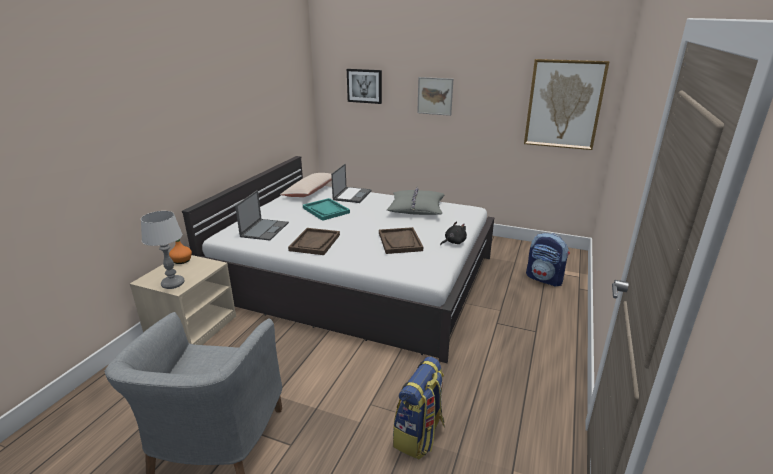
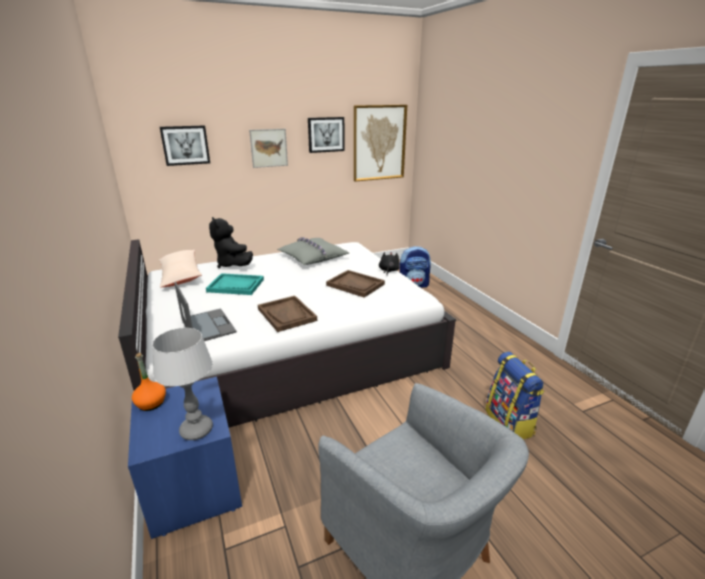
camera: 45 degrees left, 0 degrees up
(192, 328) = (193, 484): beige nightstand -> blue nightstand
(352, 195) = (233, 265): laptop -> black plush toy
(497, 88) = (326, 134): none -> picture

